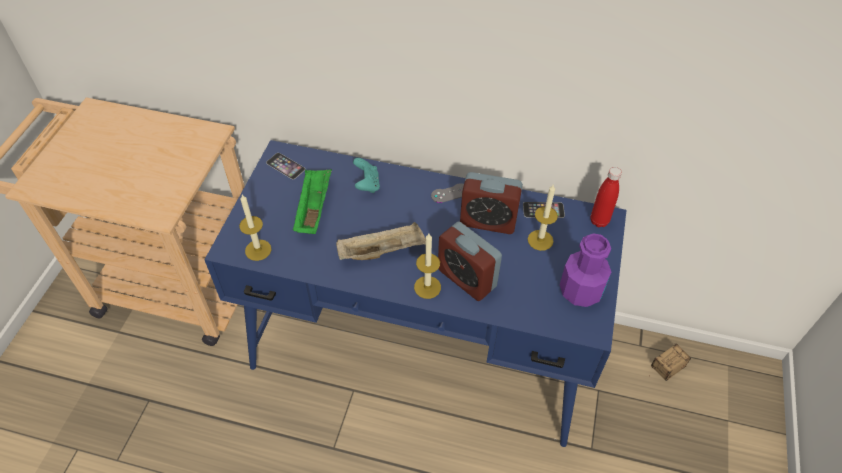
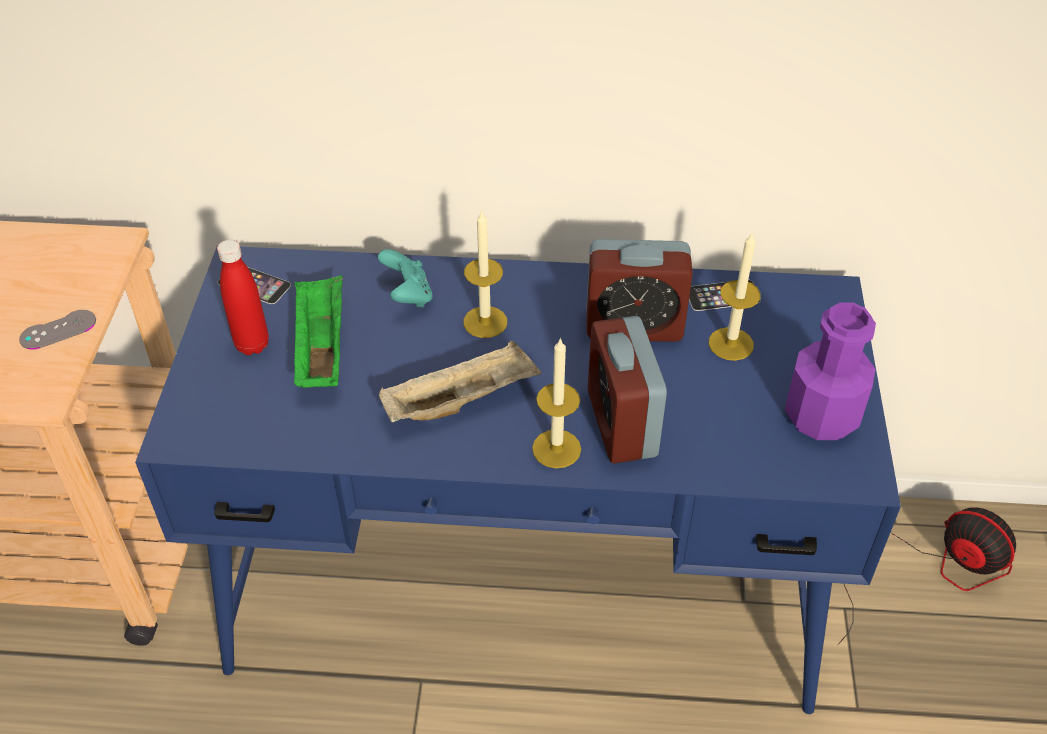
camera: 10 degrees left, 5 degrees down
(258, 250) = (234, 431): candle -> candle (485, 322)
(450, 193) = (557, 290): grey game controller -> grey game controller (58, 330)
(466, 278) = (621, 424): alarm clock -> alarm clock turned 45 degrees clockwise
(599, 221) = (820, 300): red bottle -> red bottle (252, 345)
(653, 376) = (929, 570): storage box -> fan

